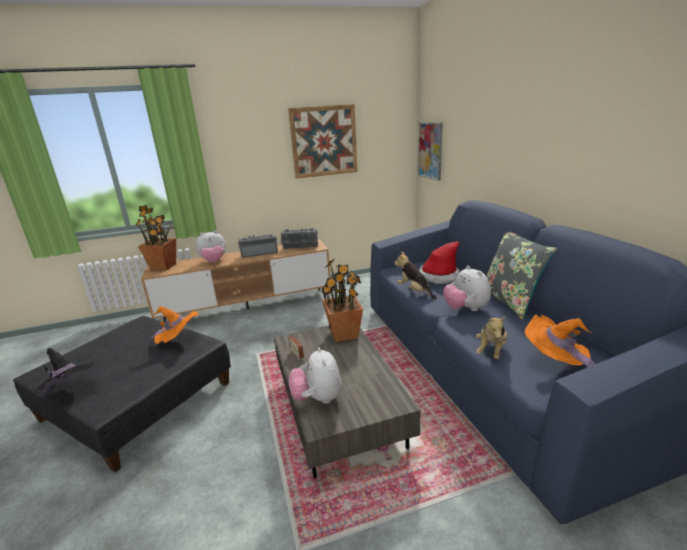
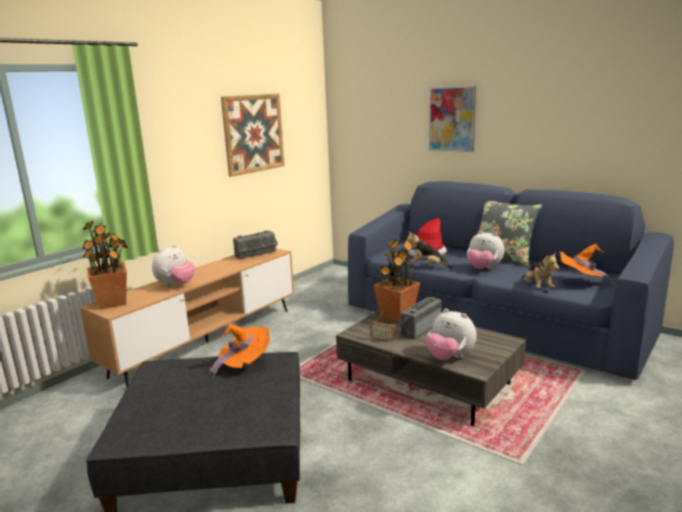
camera: 35 degrees left, 5 degrees down
(70, 391) = (205, 435): black hat -> none
(259, 253) = (218, 268): radio -> radio (418, 328)
(430, 150) = (353, 140): picture -> picture (452, 119)

